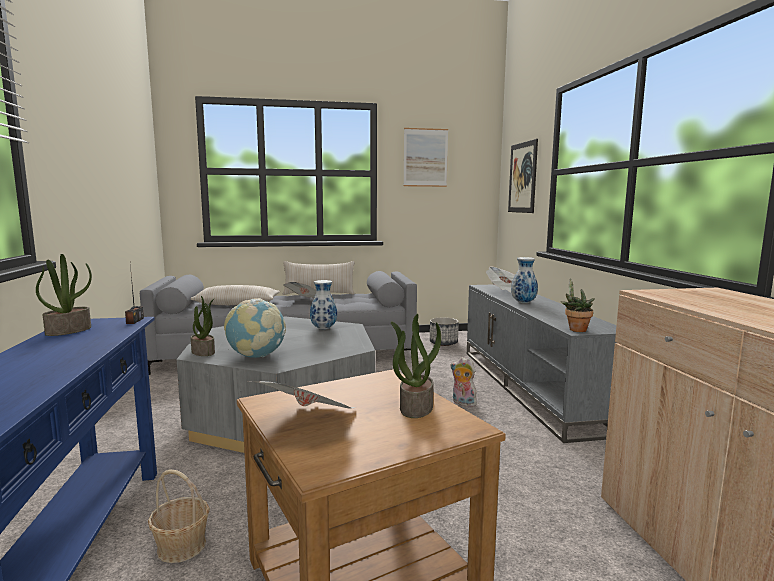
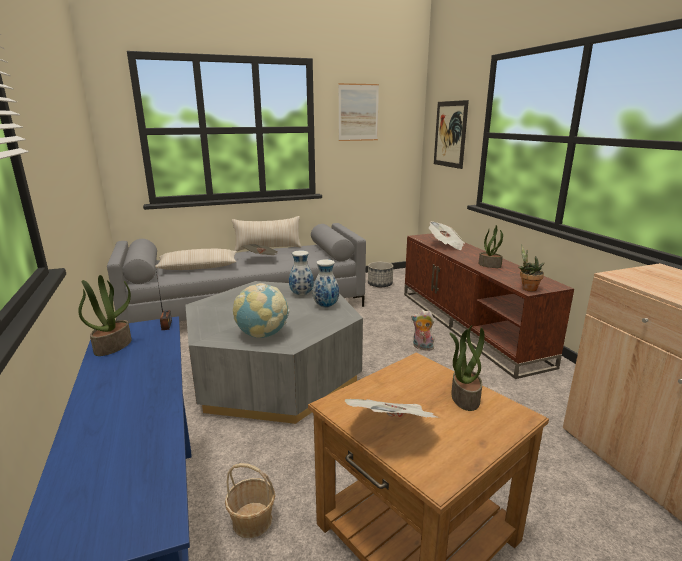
camera: 10 degrees left, 10 degrees up
(204, 352) = (209, 334): potted plant -> potted plant (490, 265)
(523, 302) = (466, 257): vase -> vase (326, 306)
(530, 387) = (469, 326): grey tv stand -> brown tv stand

